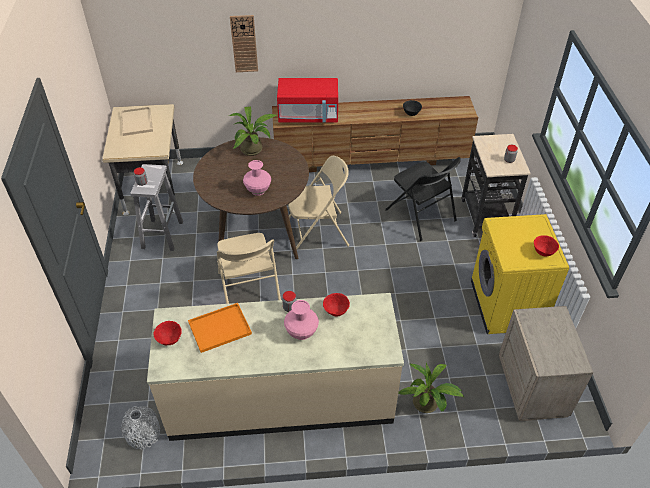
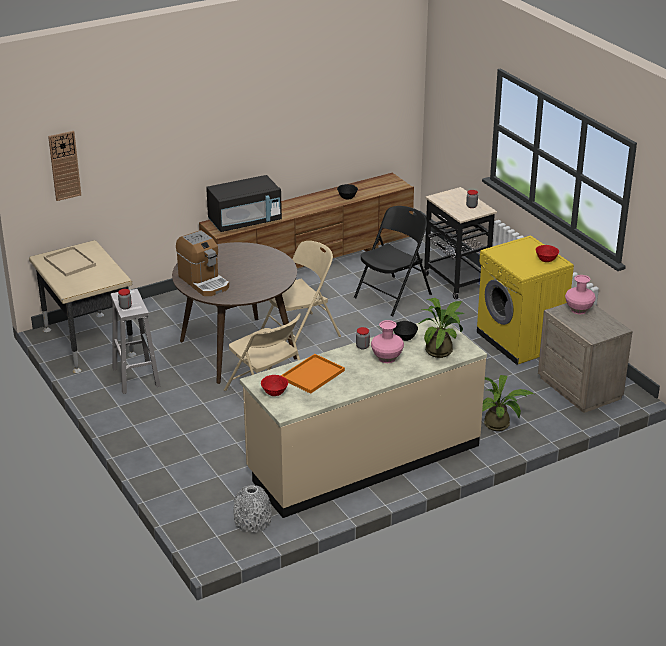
camera: 25 degrees left, 15 degrees down
(218, 176) = (204, 282): none -> coffee machine
(244, 44) = (170, 154): wall clock -> wall clock (64, 165)
(254, 149) = (221, 254): potted plant -> potted plant (441, 350)
(258, 190) = (254, 282): pink vase -> pink vase (579, 310)
(308, 116) = (245, 221): red microwave -> black microwave
(335, 311) = (404, 338): red bowl -> black bowl
(420, 215) = (393, 296): black chair -> black chair turned 75 degrees counterclockwise

